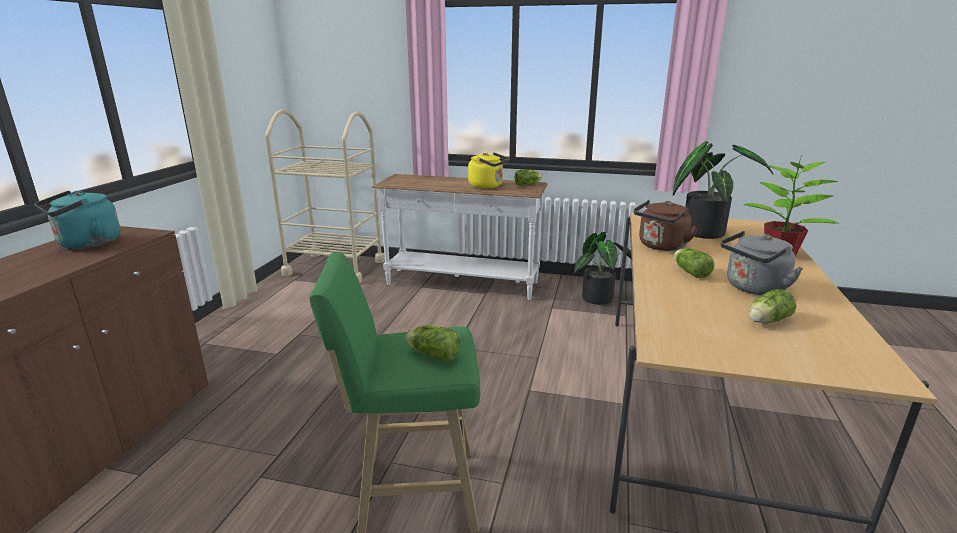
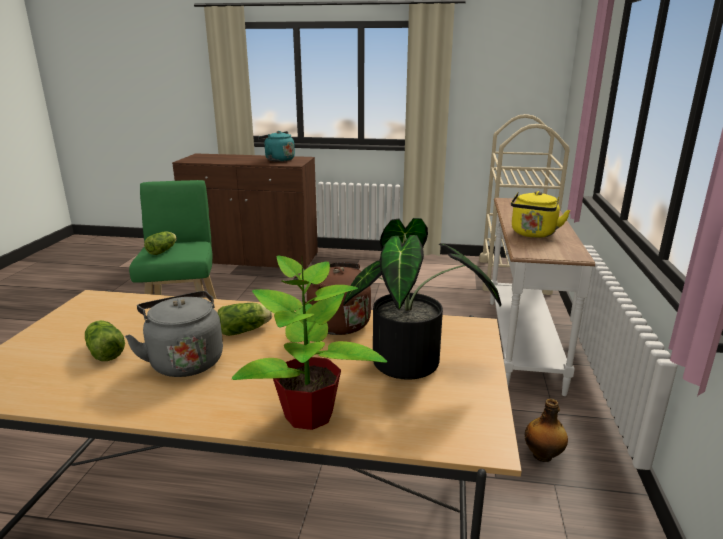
camera: 85 degrees right, 0 degrees up
(528, 184) = (565, 252): lettuce -> none
(601, 299) = (543, 455): potted plant -> bottle

